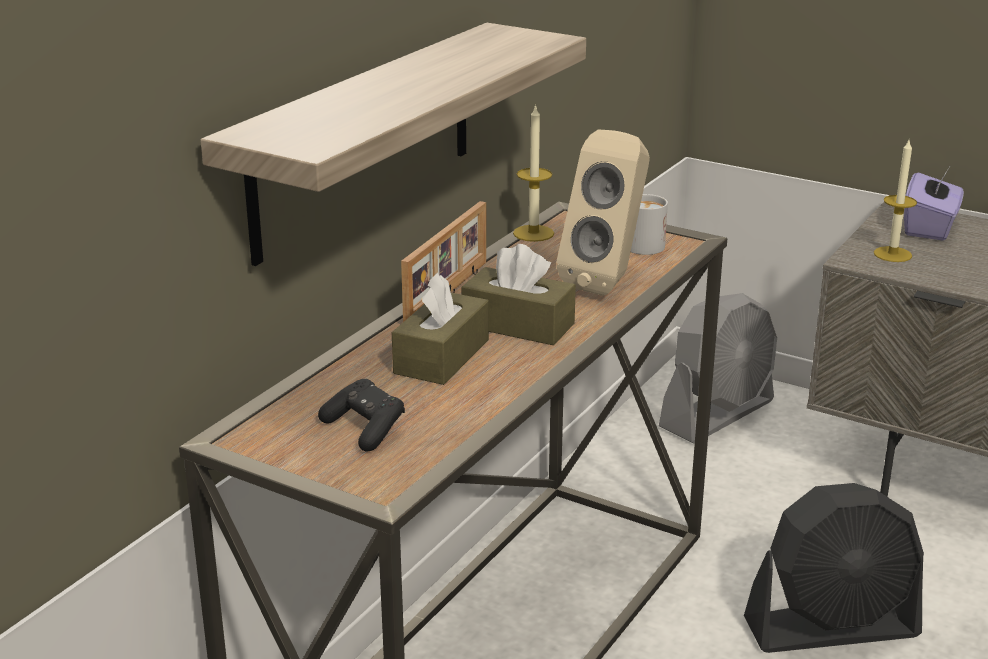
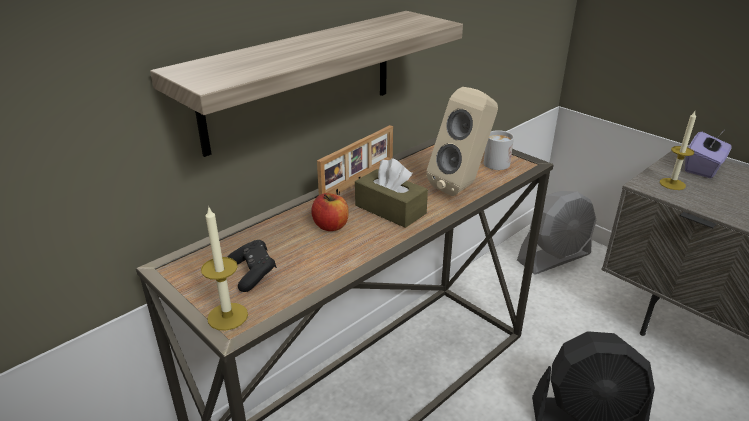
camera: 15 degrees right, 5 degrees up
(442, 356) = (331, 226): brown tissue box -> apple
(533, 233) = (431, 147): candle -> candle (227, 316)

